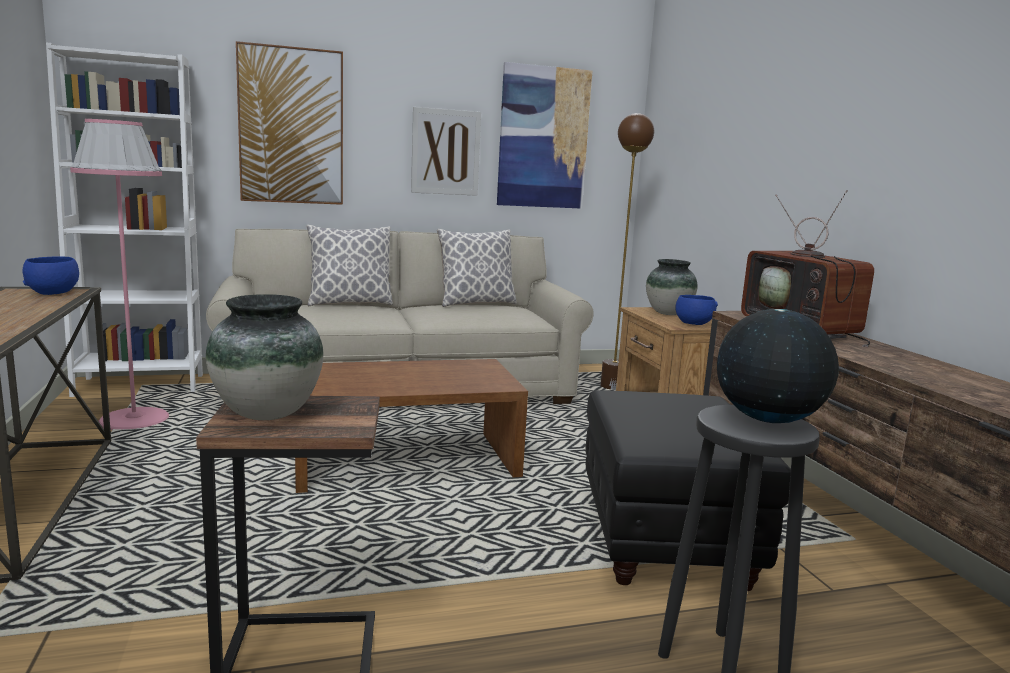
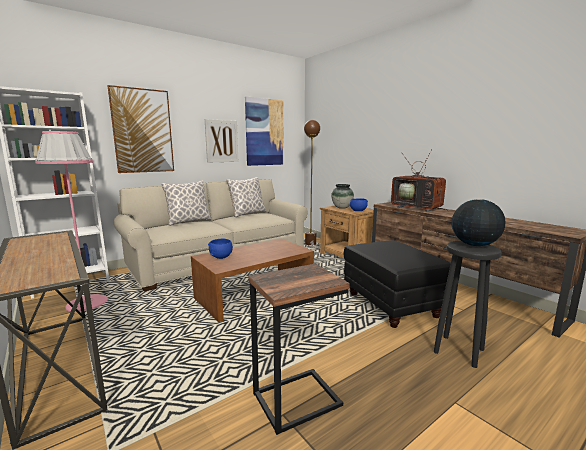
camera: 20 degrees left, 0 degrees up
(53, 293) = (49, 237): blue bowl -> blue bowl (221, 257)
(268, 414) = (285, 281): vase -> none

